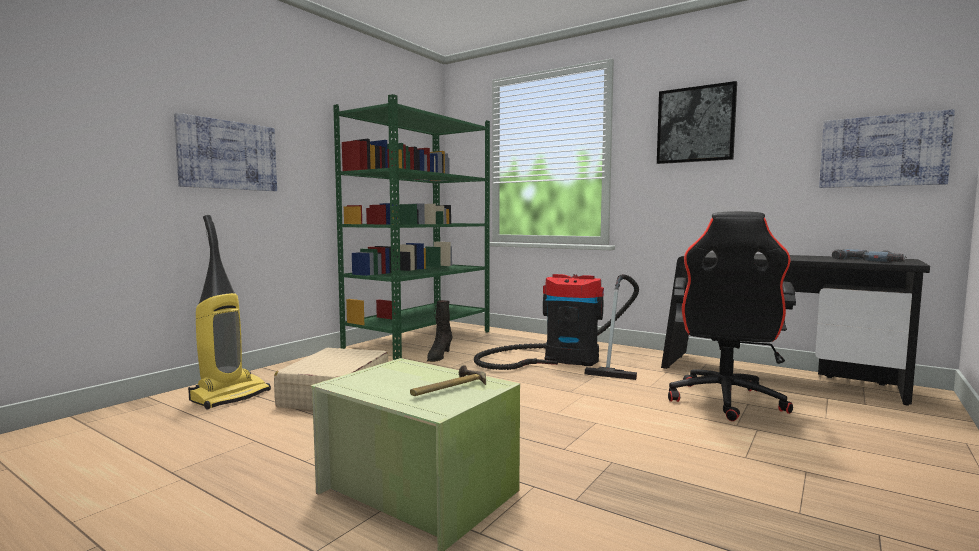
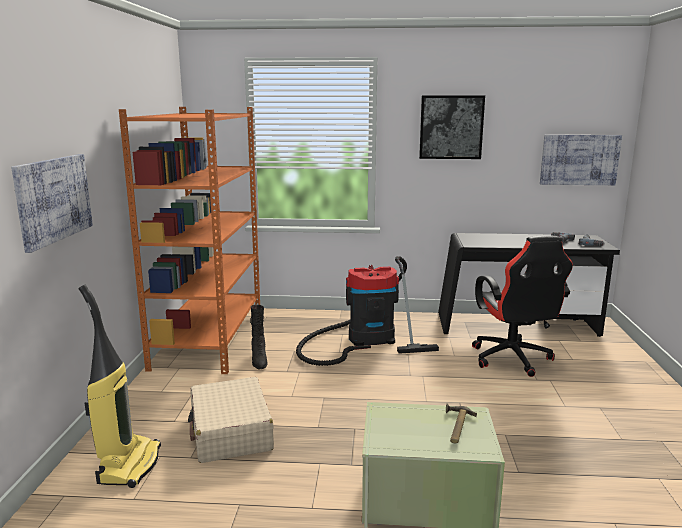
camera: 30 degrees left, 10 degrees up
(420, 339) = (209, 340): green bookcase -> orange bookcase

